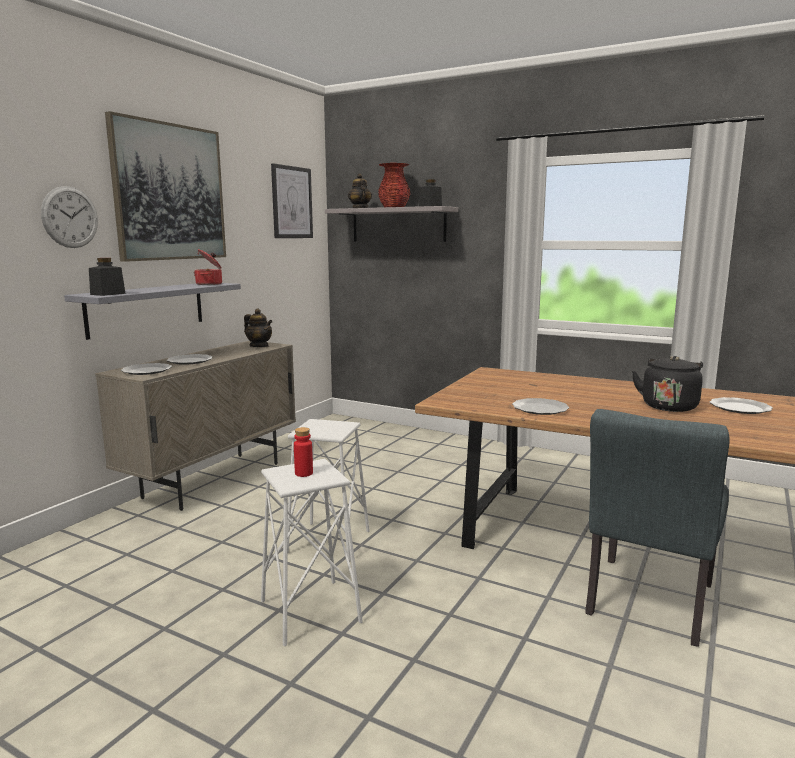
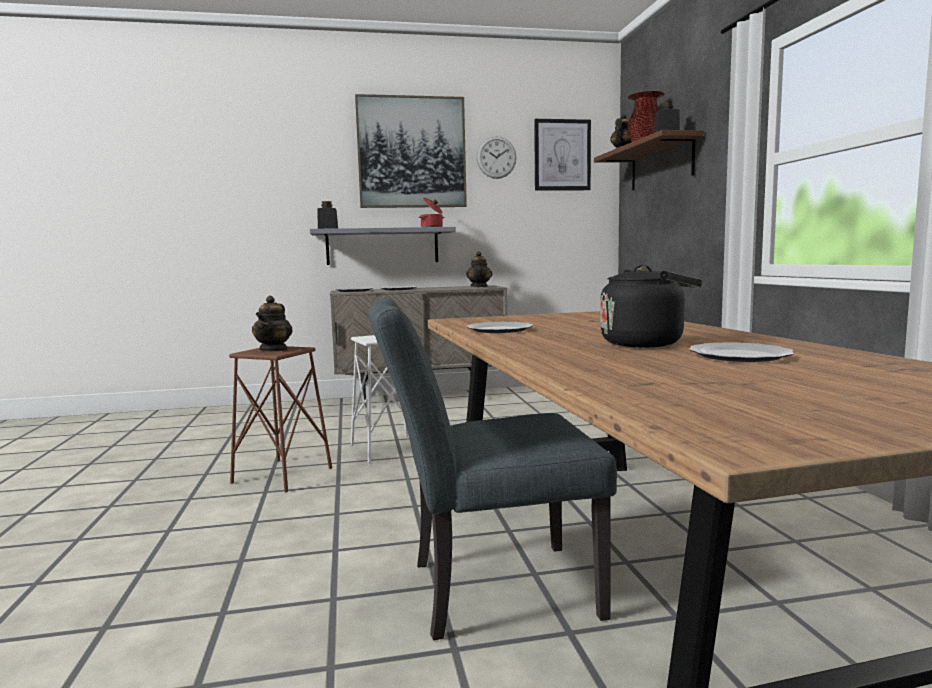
camera: 50 degrees right, 5 degrees down
(70, 217) = (321, 175): wall clock -> wall clock (496, 157)
(304, 473) = (274, 349): red bottle -> teapot
(311, 611) = (282, 475): white stool -> brown stool
(398, 225) = (661, 164): grey shelf -> brown shelf

